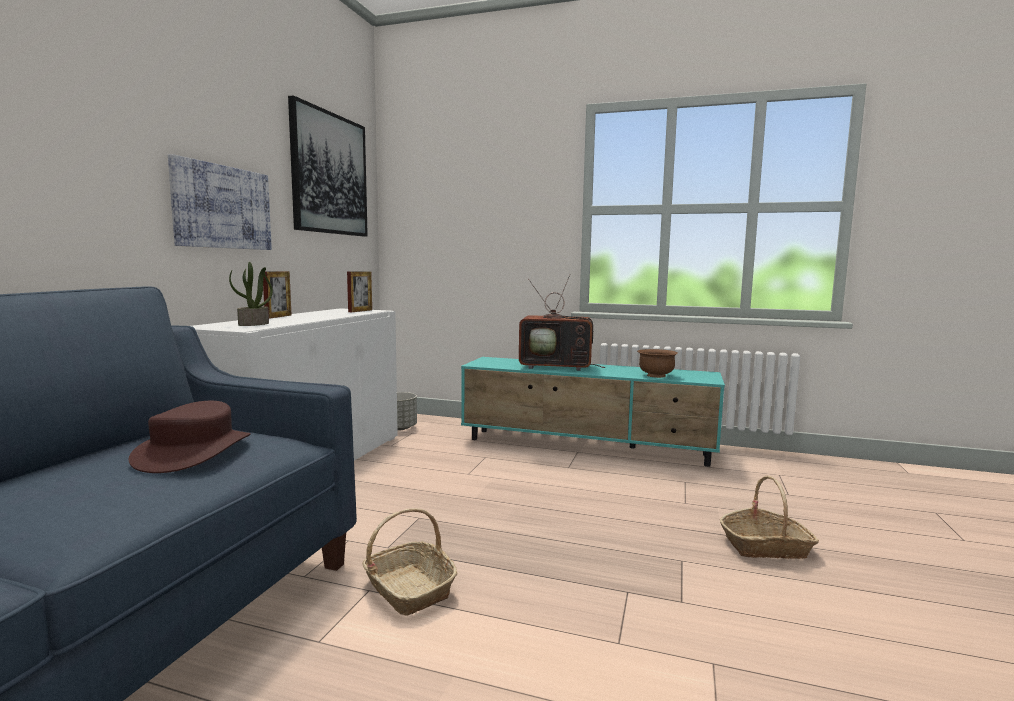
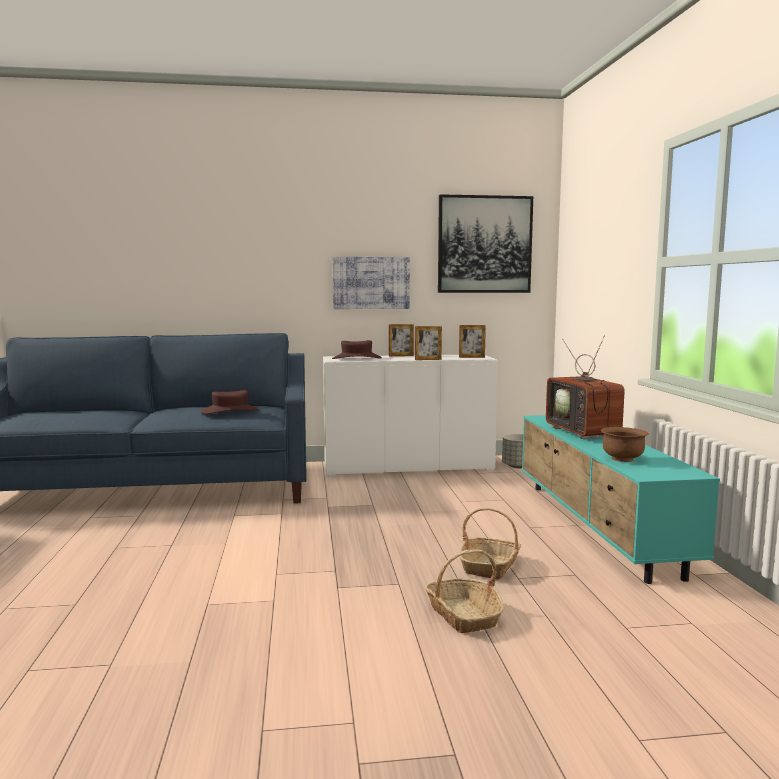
camera: 65 degrees right, 0 degrees up
(254, 324) = (356, 358): potted plant -> brown hat
(343, 316) = (428, 359): none -> picture frame
(408, 589) = (289, 520): basket -> basket (490, 566)

